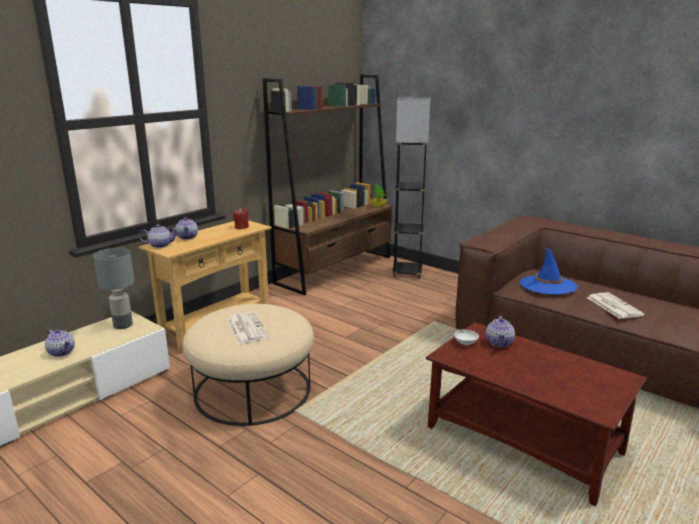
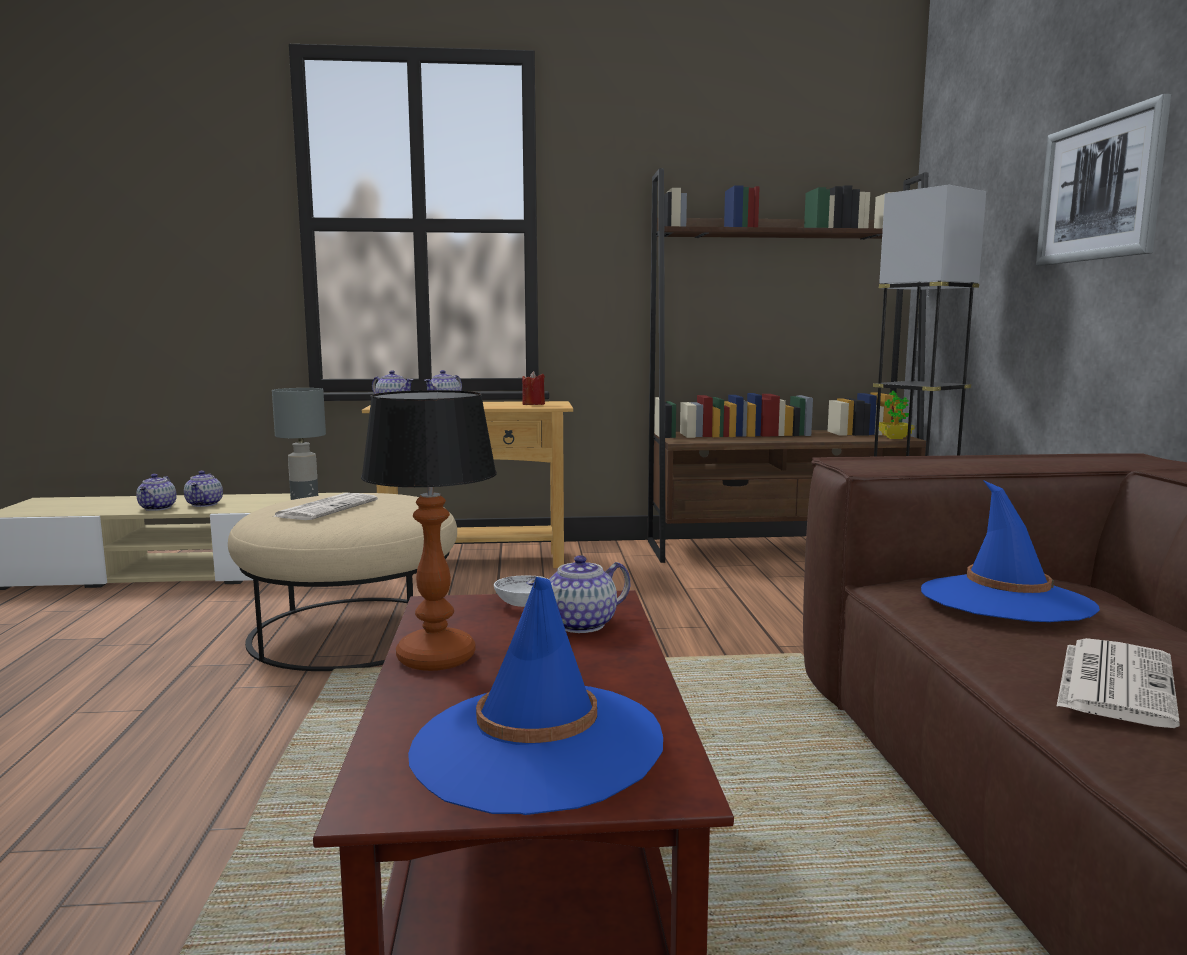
camera: 45 degrees right, 10 degrees down
(36, 367) = (158, 508): none -> teapot
(489, 108) = (1099, 189): none -> picture
(502, 373) = (438, 657): none -> table lamp
(588, 383) = (537, 745): none -> blue hat

